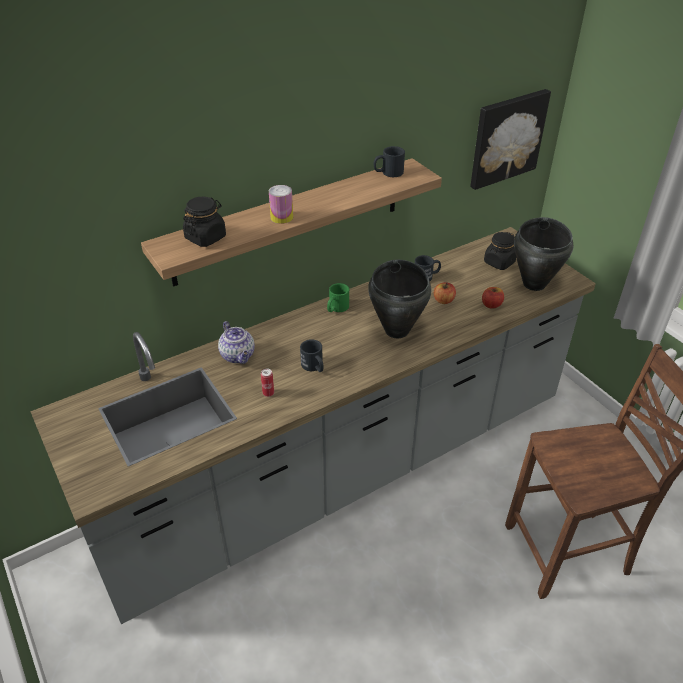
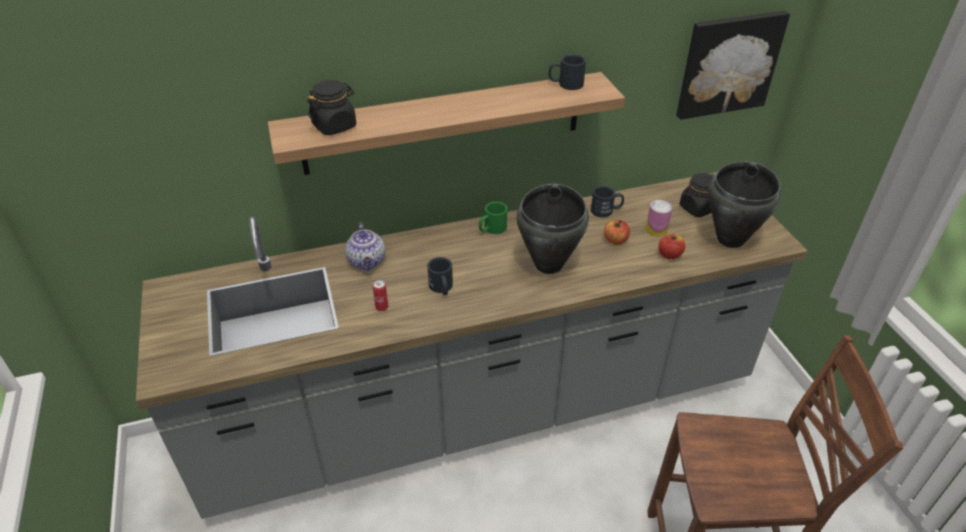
camera: 15 degrees right, 0 degrees up
(281, 217) = (424, 116): can -> can (656, 229)

